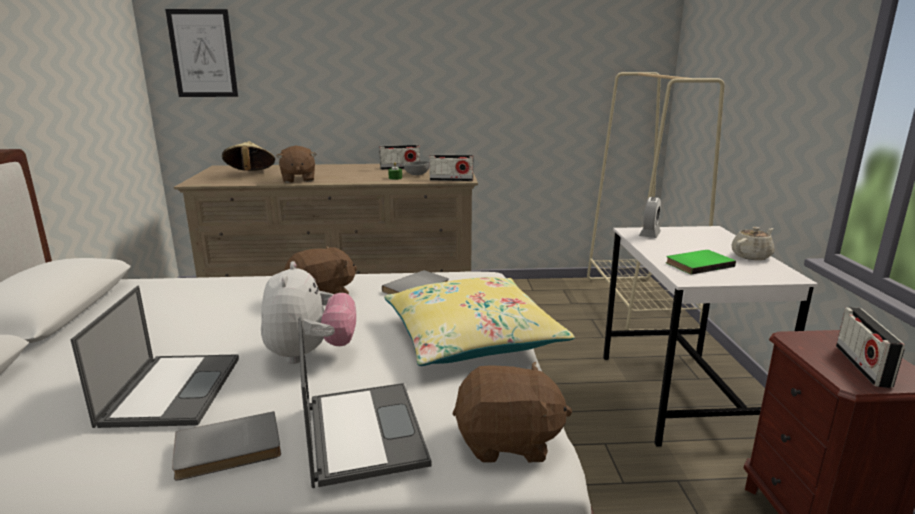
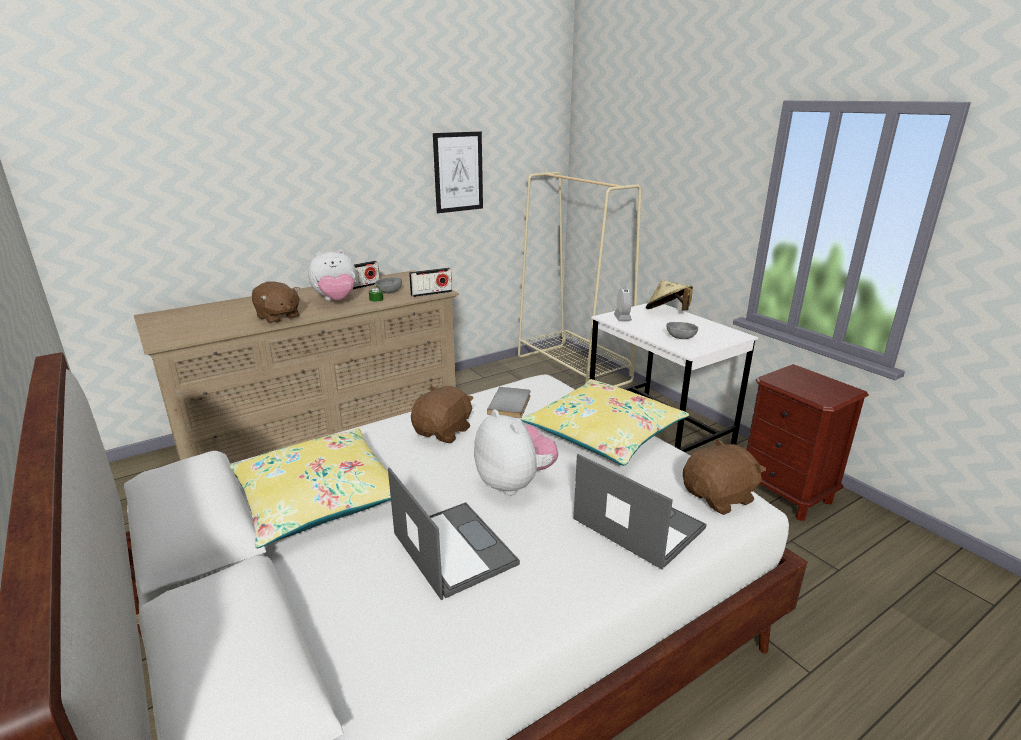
camera: 30 degrees left, 5 degrees up
(150, 318) = (318, 498): none -> yellow pillow
(203, 54) = (104, 183): picture -> picture (458, 172)
(228, 450) = (568, 571): grey book -> none
(250, 174) = (208, 319): beige hat -> beige hat (667, 312)
(362, 174) = (336, 300): none -> plush toy
(697, 264) = (680, 337): green book -> grey bowl
(751, 256) = (702, 323): beige teapot -> none
(862, 366) = (818, 388): radio -> none

